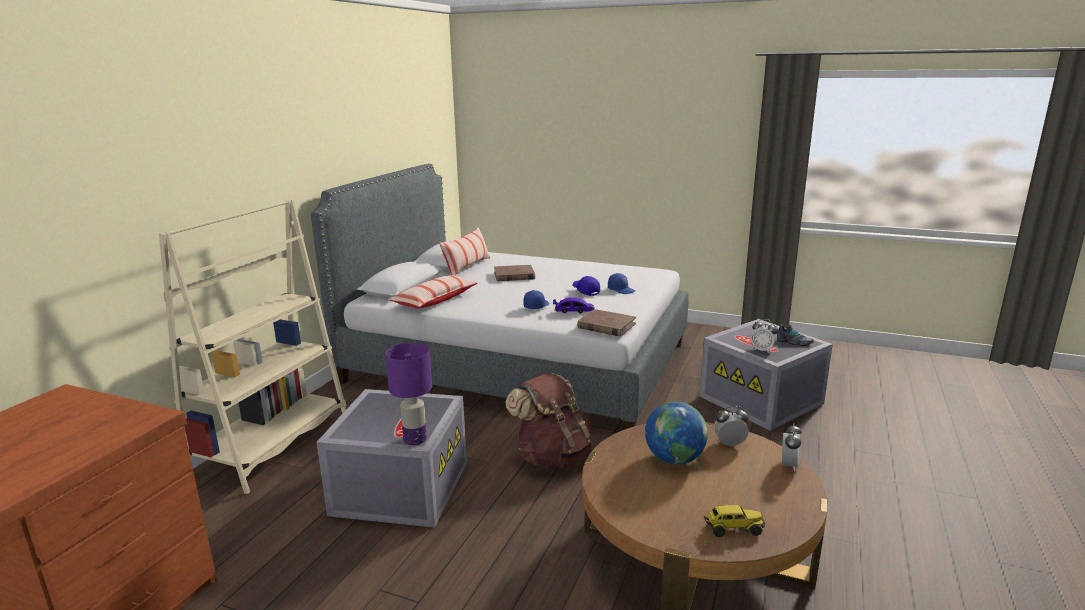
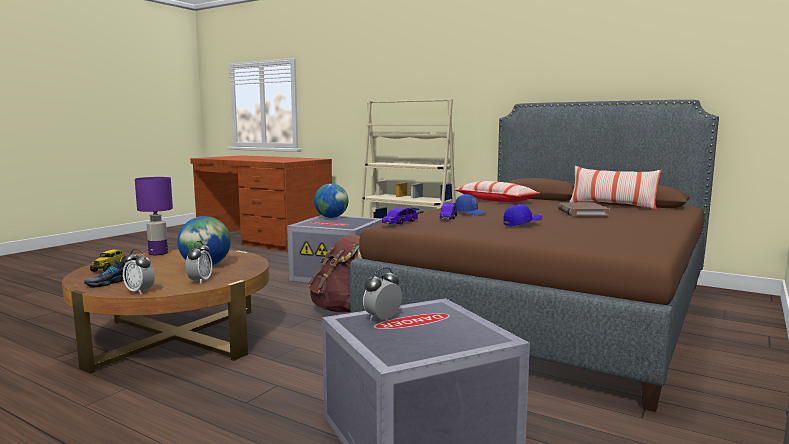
camera: 100 degrees right, 10 degrees down
(353, 427) = (331, 217): none -> globe
(415, 439) = (304, 224): purple table lamp -> purple table lamp (158, 253)
(517, 362) = (549, 308): grey bed -> brown bed
(606, 326) = (400, 222): brown book -> toy car
(621, 290) = (531, 233): blue cap -> none
(793, 342) = (403, 344): shoe -> shoe (109, 283)

